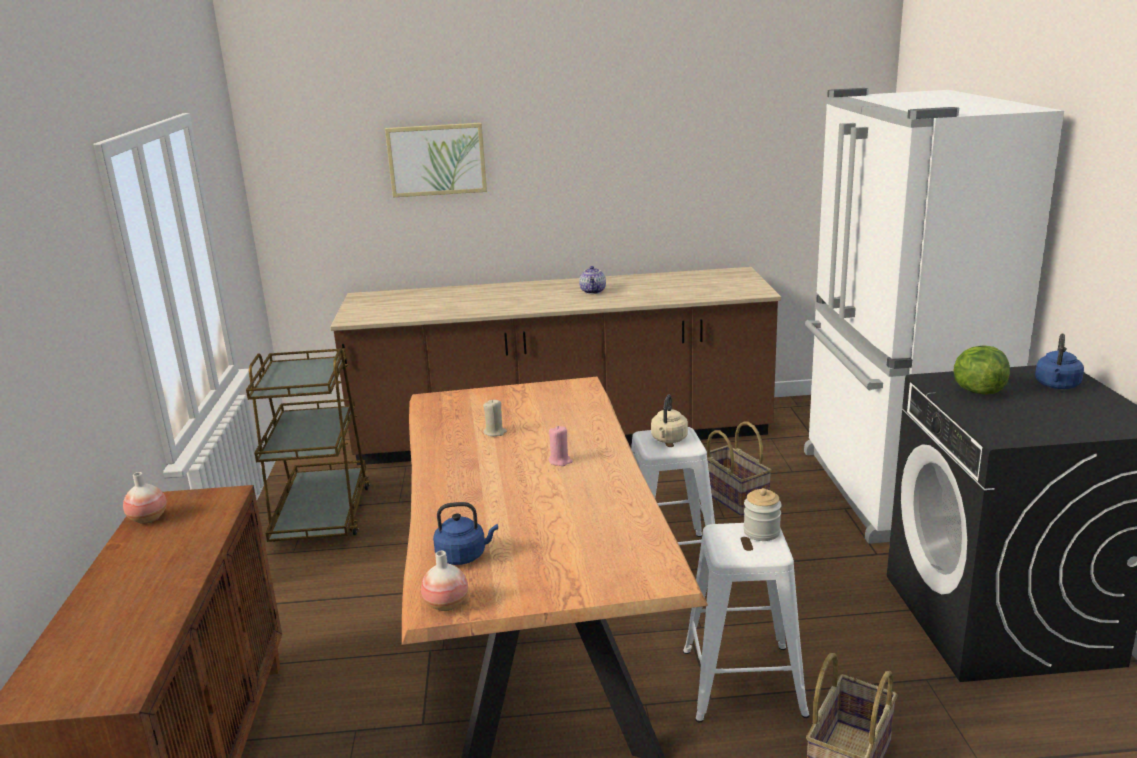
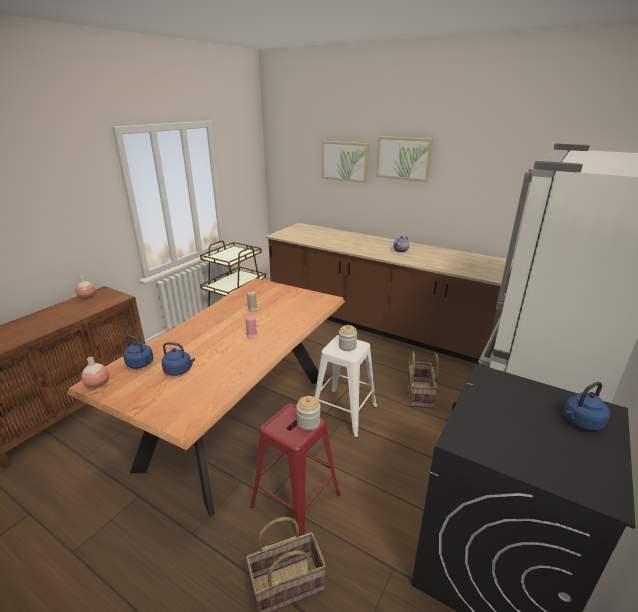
camera: 35 degrees right, 5 degrees up
(540, 537) = (179, 370): none -> blue kettle
(549, 140) = (403, 158): none -> picture
(669, 439) = (347, 346): beige kettle -> jar
(744, 682) = (296, 500): white stool -> red stool
(977, 391) = (505, 397): lettuce -> none

